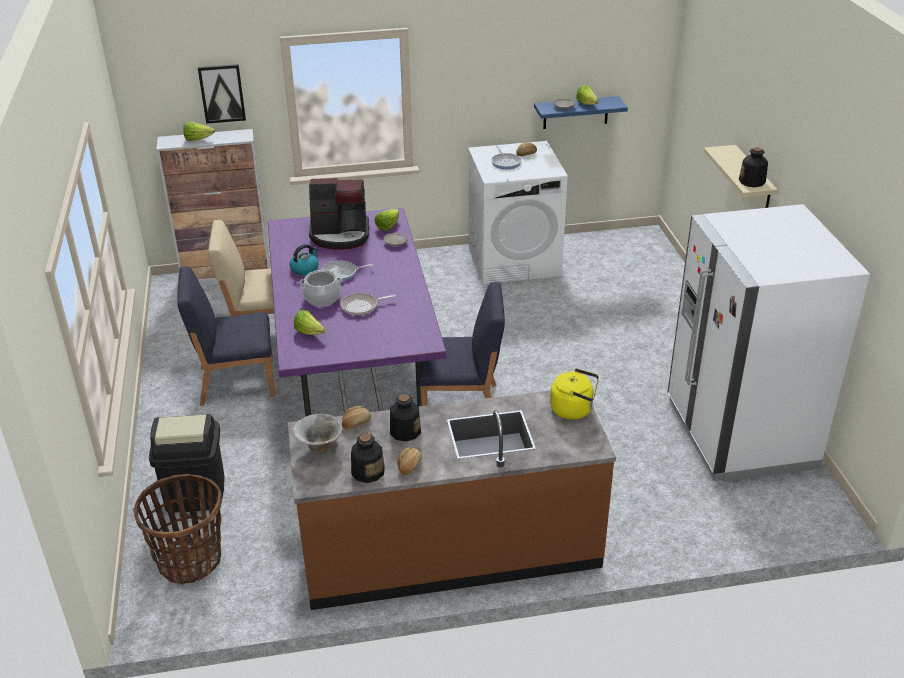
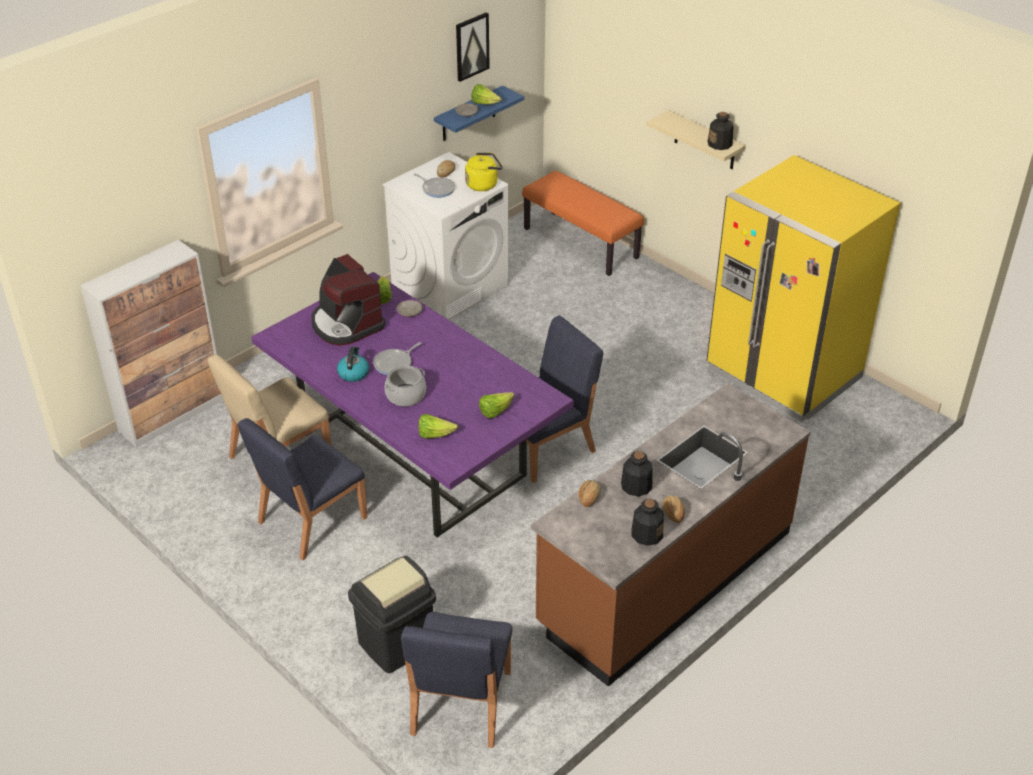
camera: 35 degrees left, 5 degrees up
(190, 561) = (460, 704): basket -> blue chair
(198, 139) = (133, 273): lettuce -> lettuce (495, 411)
(222, 93) = (143, 211): picture -> picture (471, 46)
(319, 447) = (583, 533): bowl -> none
(340, 235) = (346, 324): coffee machine -> coffee machine turned 90 degrees clockwise
(362, 307) = (453, 389): frying pan -> none
(574, 410) = (741, 406): yellow kettle -> yellow kettle (483, 184)
(658, 266) = (581, 243): none -> orange bench
(739, 434) = (783, 374): white fridge -> yellow fridge

